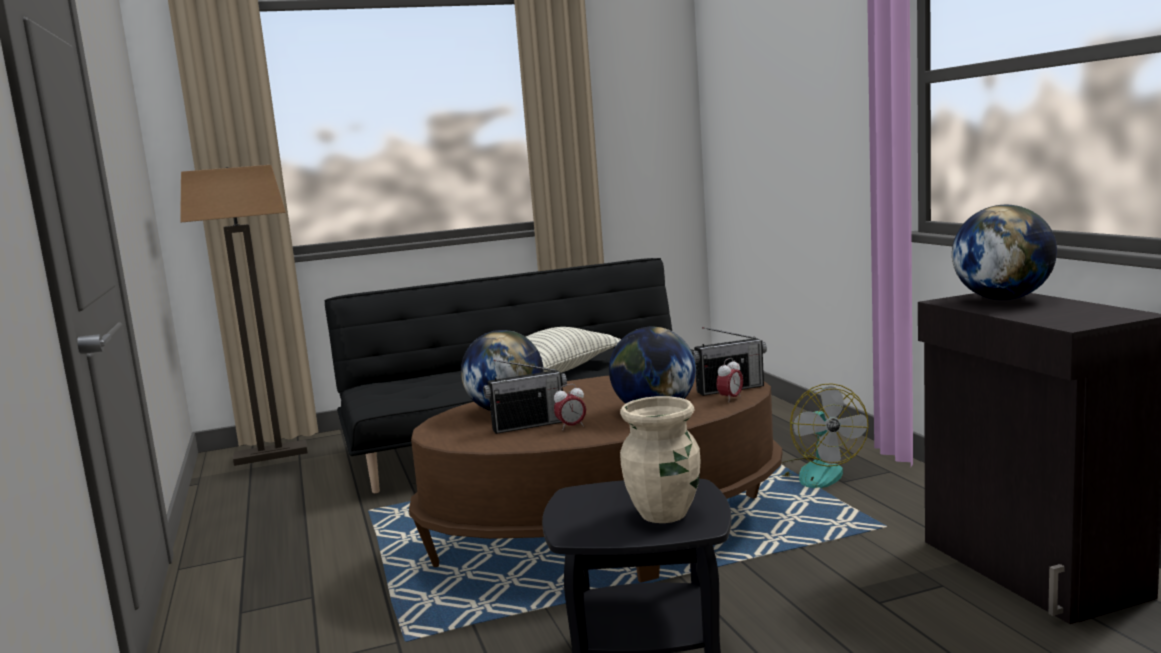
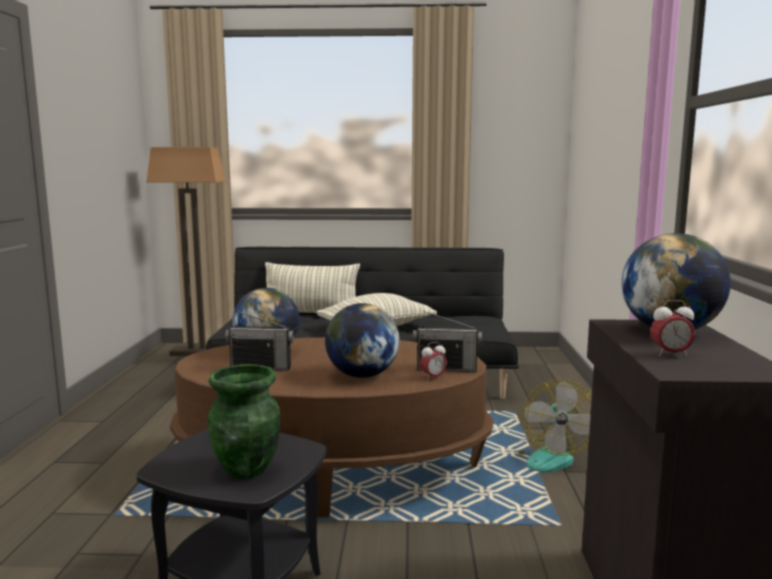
camera: 20 degrees right, 0 degrees up
(450, 372) = (311, 315): none -> pillow
(571, 427) = (285, 376): alarm clock -> alarm clock (670, 354)
(665, 514) = (247, 469): beige vase -> green vase

